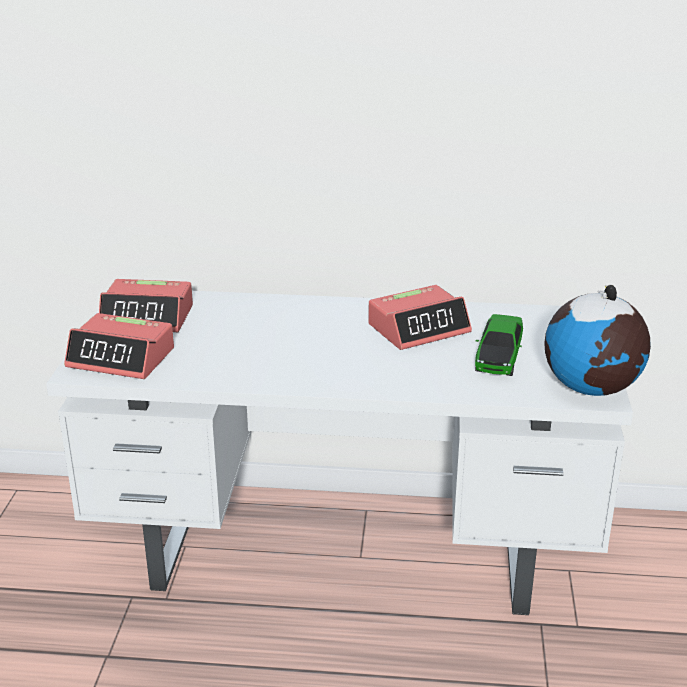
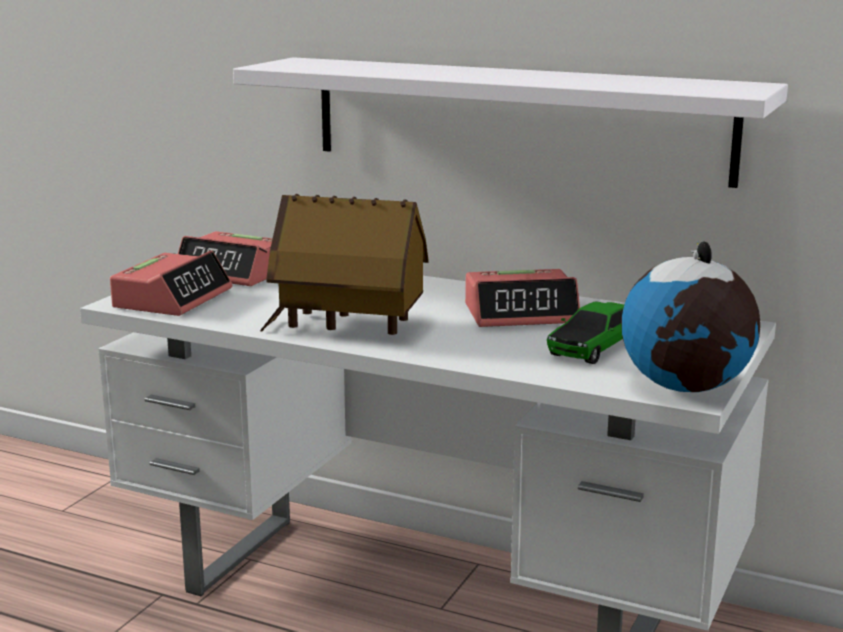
camera: 20 degrees right, 10 degrees down
(121, 358) = (173, 299): alarm clock -> alarm clock turned 105 degrees counterclockwise
(297, 366) = (348, 326): none -> toy house
(388, 164) = (516, 119): none -> white shelf

